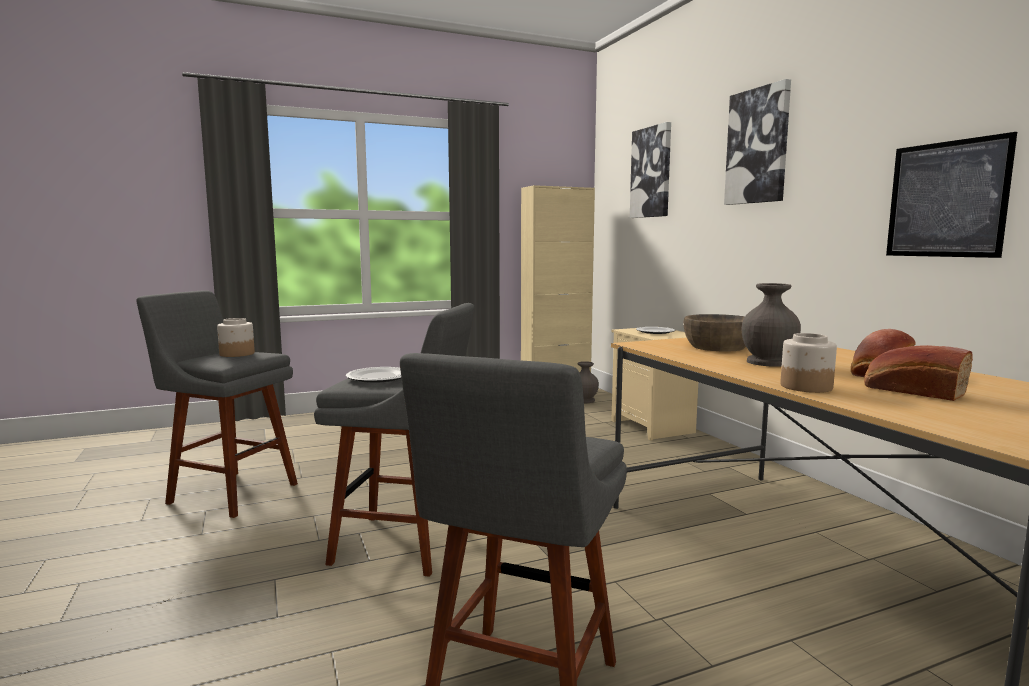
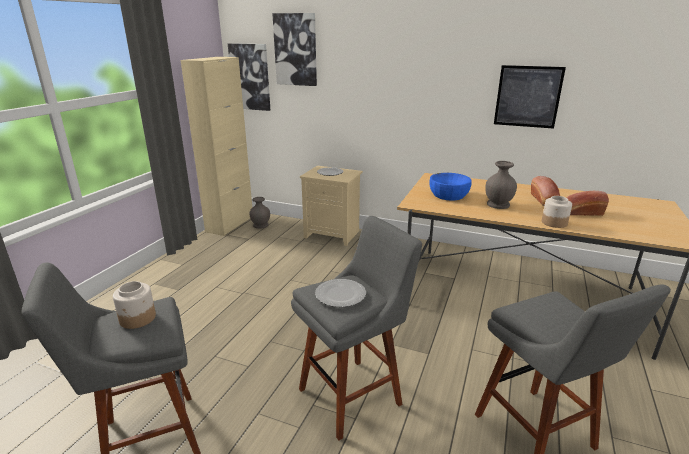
camera: 45 degrees left, 15 degrees up
(717, 347) = (448, 195): brown bowl -> blue bowl
(758, 146) = (401, 46): picture -> picture (250, 77)

